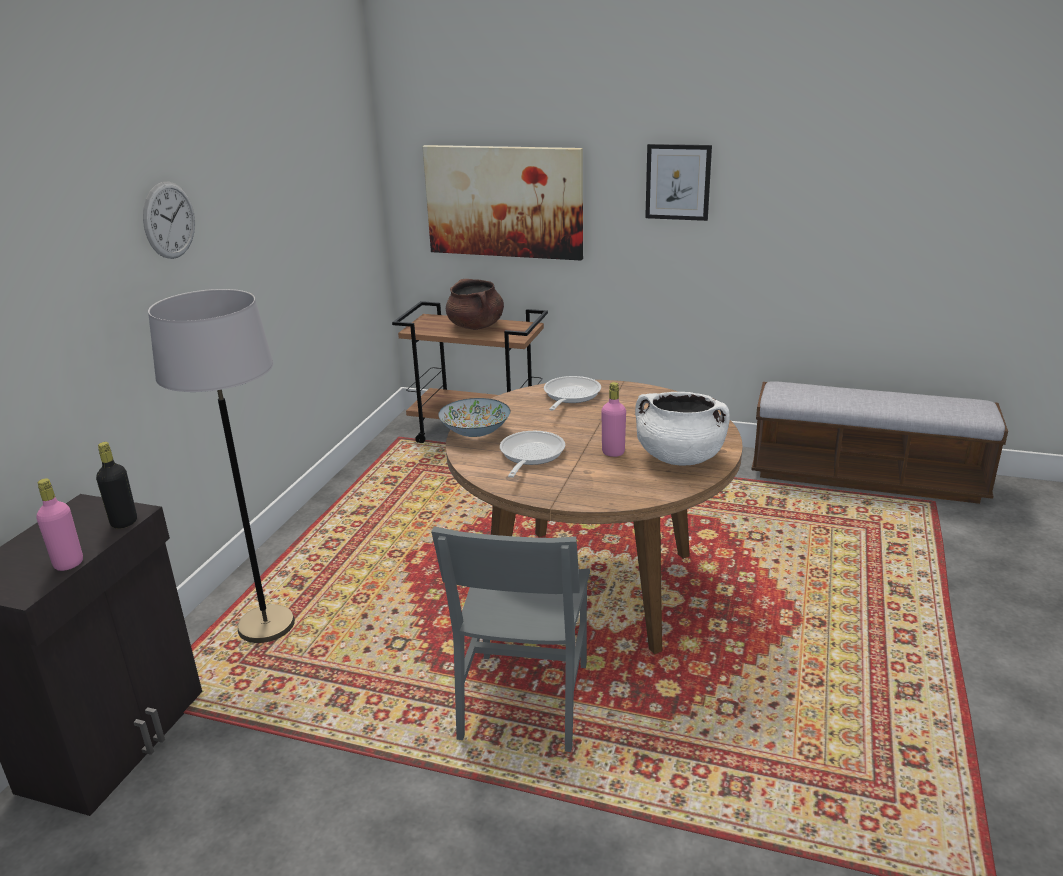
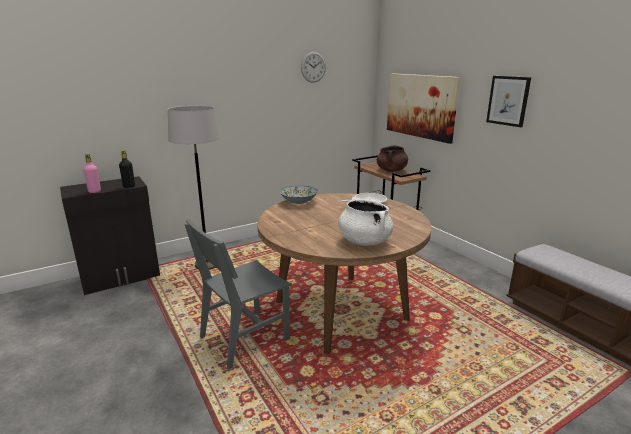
camera: 40 degrees right, 5 degrees down
(169, 220) = (217, 79): wall clock -> wall clock (313, 67)
(530, 455) = (300, 217): frying pan -> none
(613, 452) = (337, 228): pink bottle -> none

